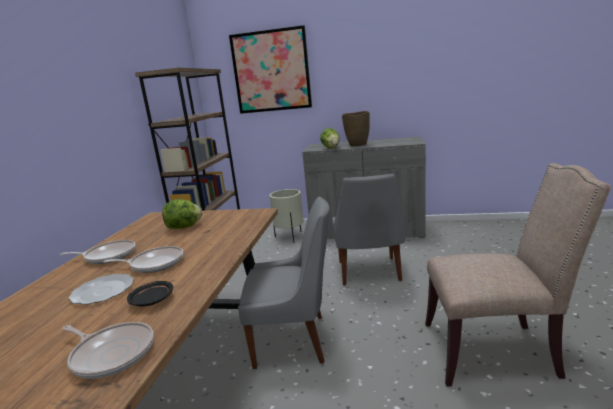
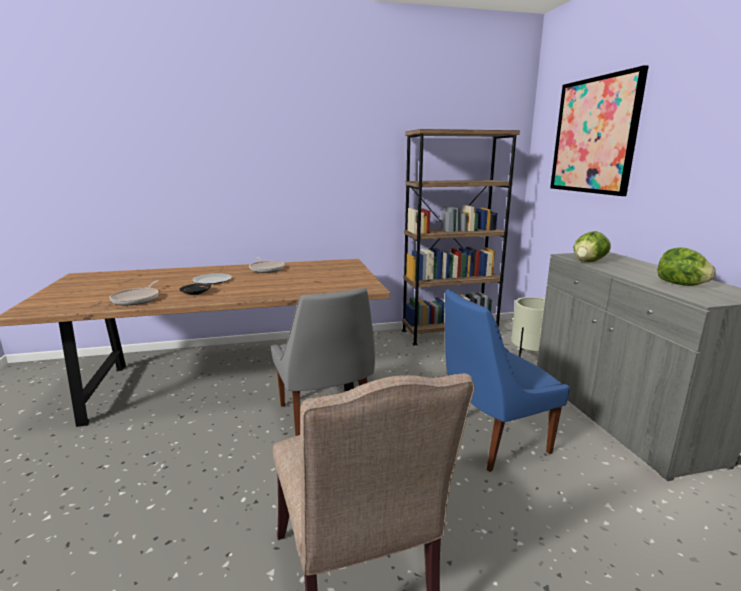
camera: 65 degrees right, 0 degrees up
(154, 263) = (252, 282): frying pan -> none
(184, 227) = (325, 274): lettuce -> lettuce (680, 285)
(357, 145) = (631, 270): brown vase -> none
(369, 272) = (490, 439): grey chair -> blue chair

